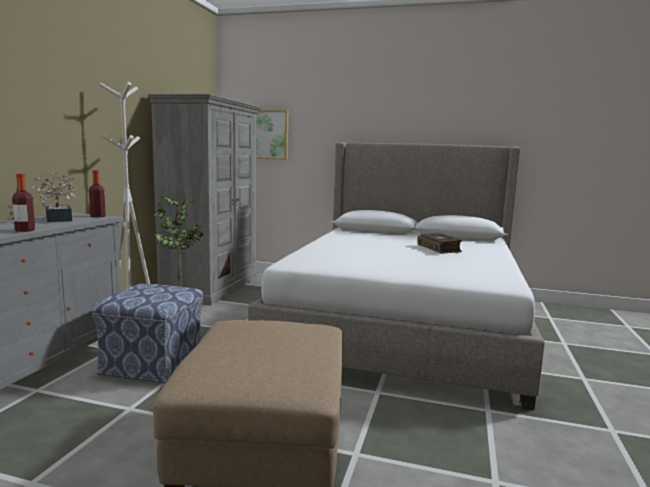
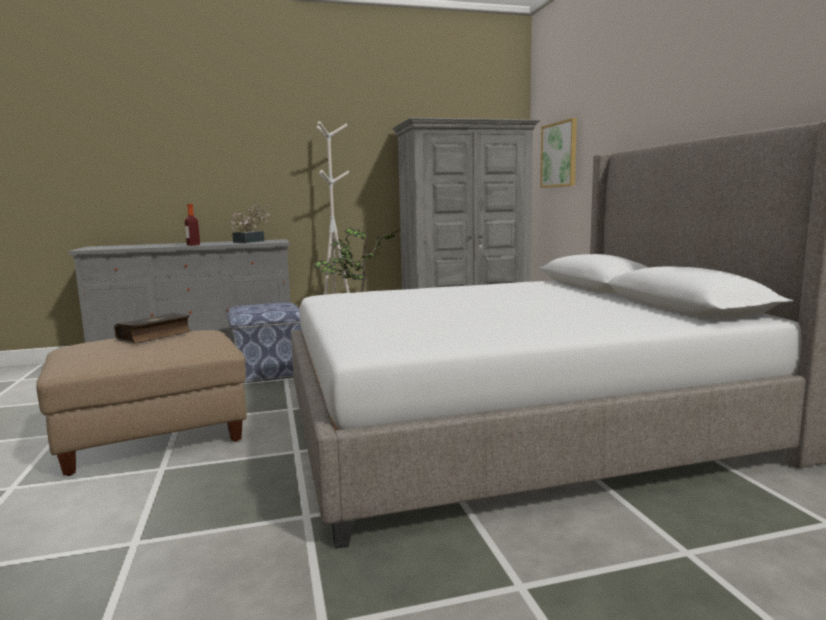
camera: 60 degrees right, 0 degrees up
(98, 216) = (277, 241): bottle -> none
(439, 249) = (538, 311): book -> book (155, 336)

